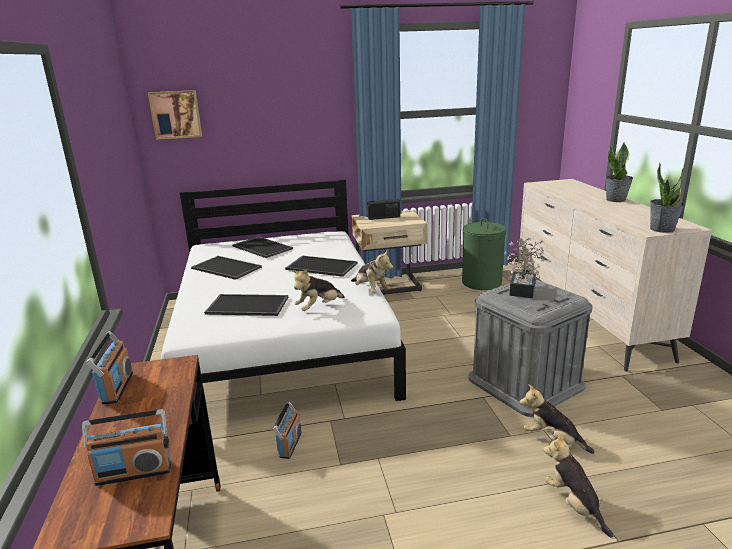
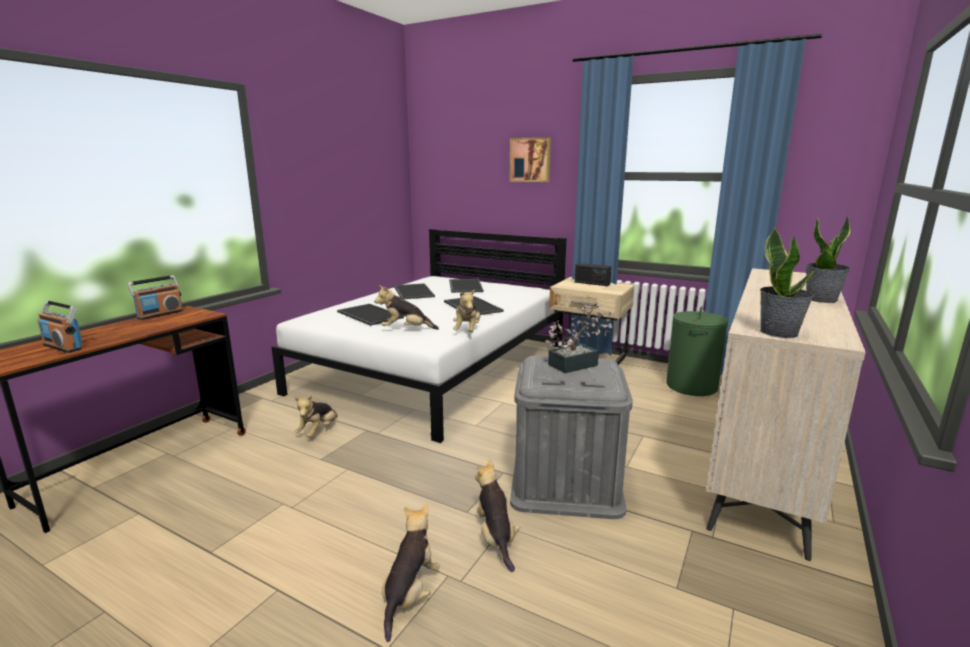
camera: 40 degrees right, 5 degrees down
(176, 114) = (436, 162): picture -> picture (530, 160)
(290, 444) = (318, 431): radio -> plush toy

